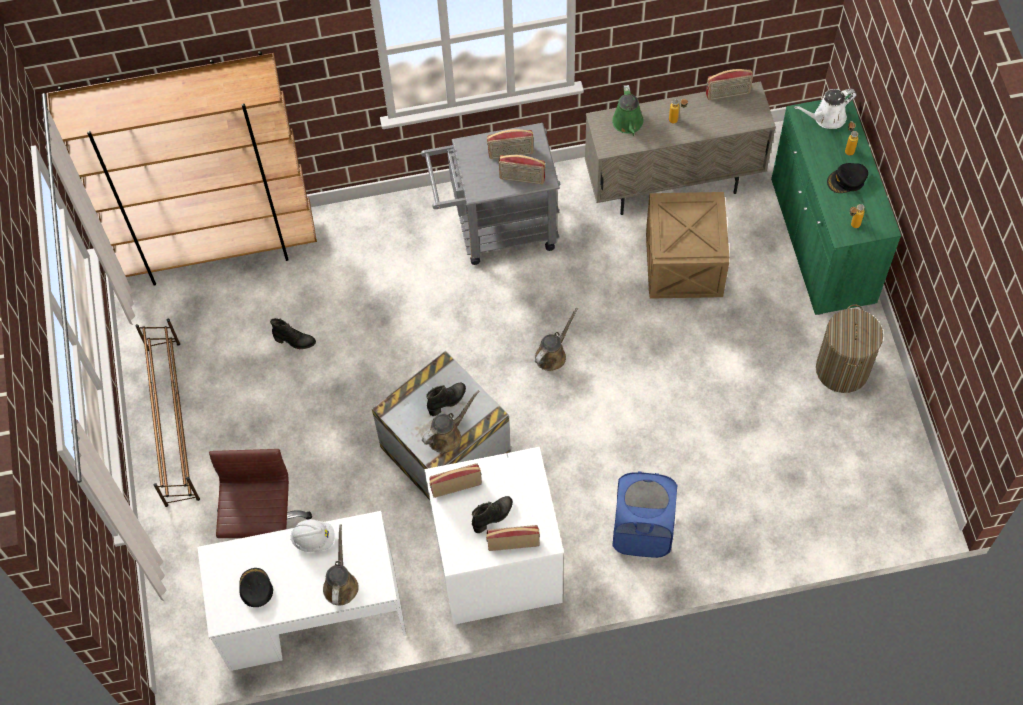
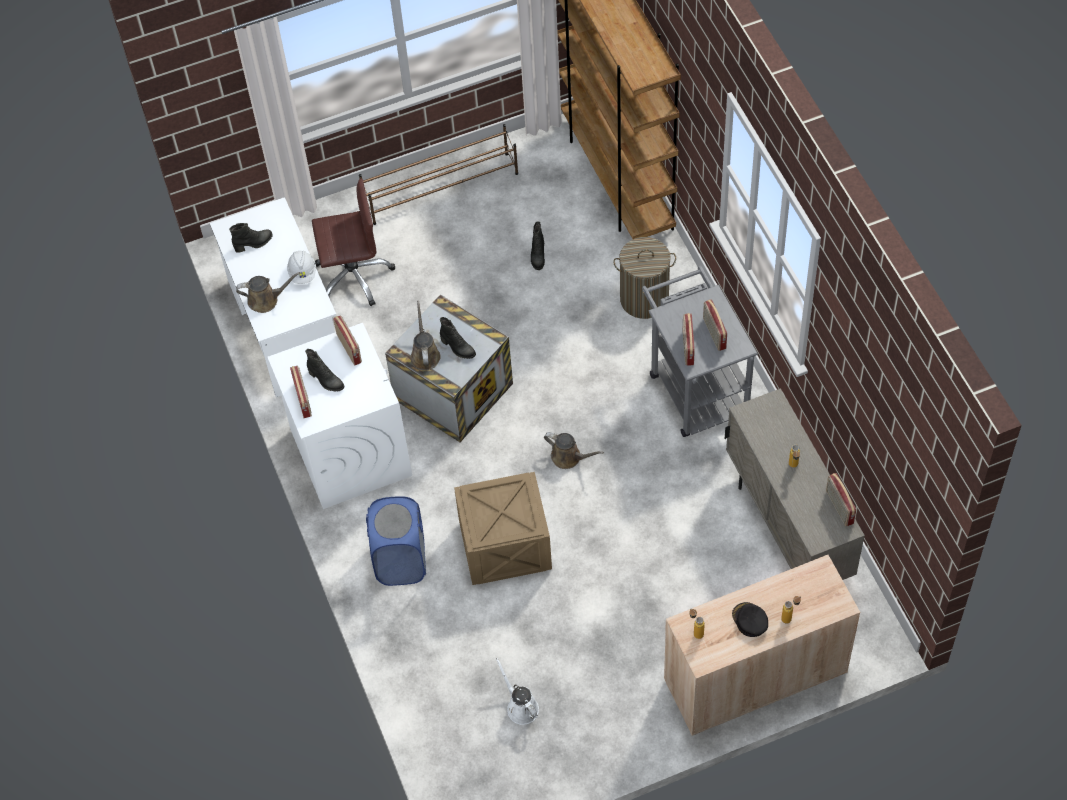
camera: 80 degrees right, 5 degrees down
(255, 589) = (253, 243): black cap -> black boot
(447, 435) = (425, 354): brown watering can -> brown watering can turned 135 degrees counterclockwise
(628, 124) = (777, 426): green watering can -> none
(683, 263) = (697, 552): crate -> crate (506, 546)
(822, 241) = (755, 676): green cabinet -> beige cabinet
(826, 117) = (823, 593): white watering can -> white watering can (520, 706)
(842, 369) = (608, 712): laundry basket -> laundry basket (644, 299)

